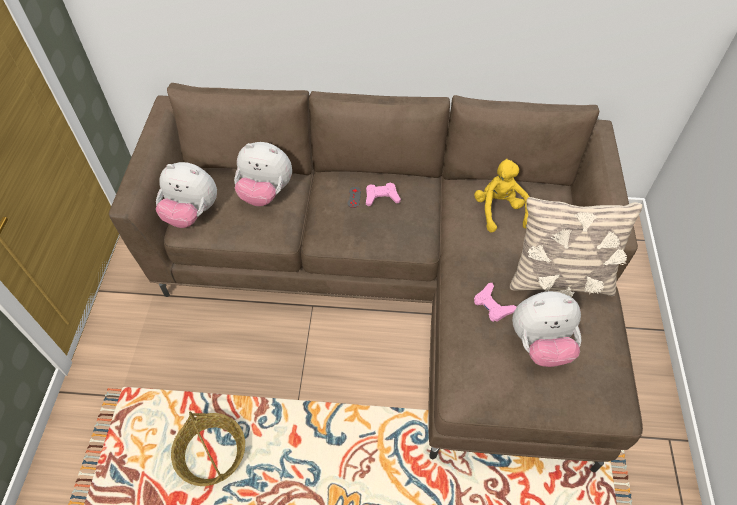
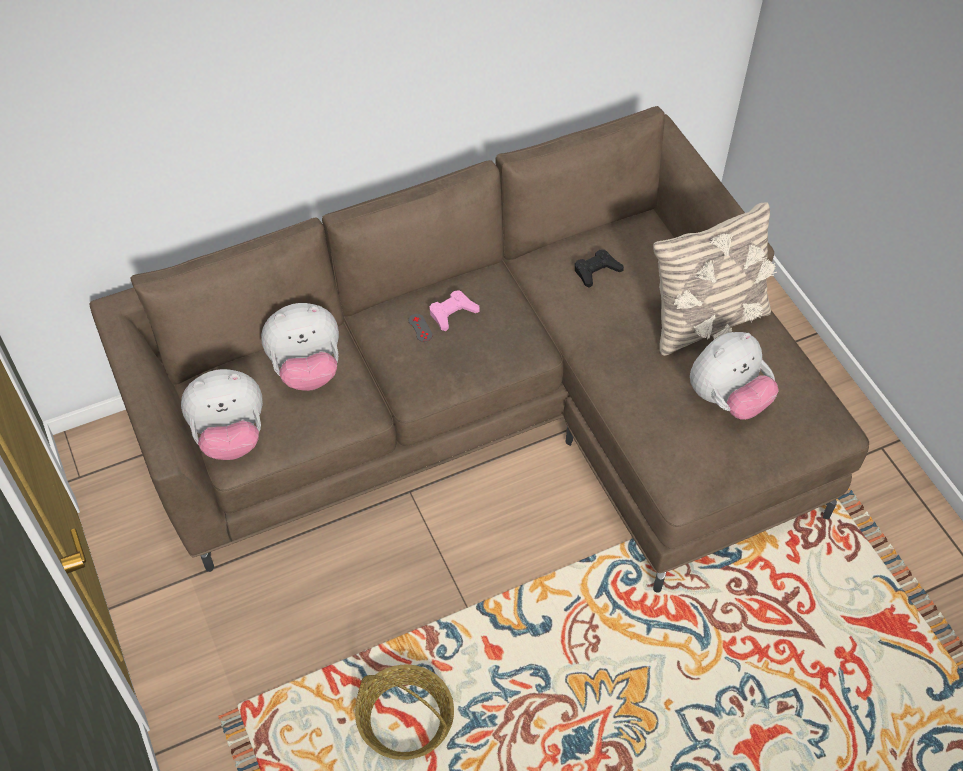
camera: 30 degrees left, 0 degrees up
(492, 305) = (655, 382): pink game controller -> none
(499, 210) = (596, 271): yellow plush toy -> black game controller

